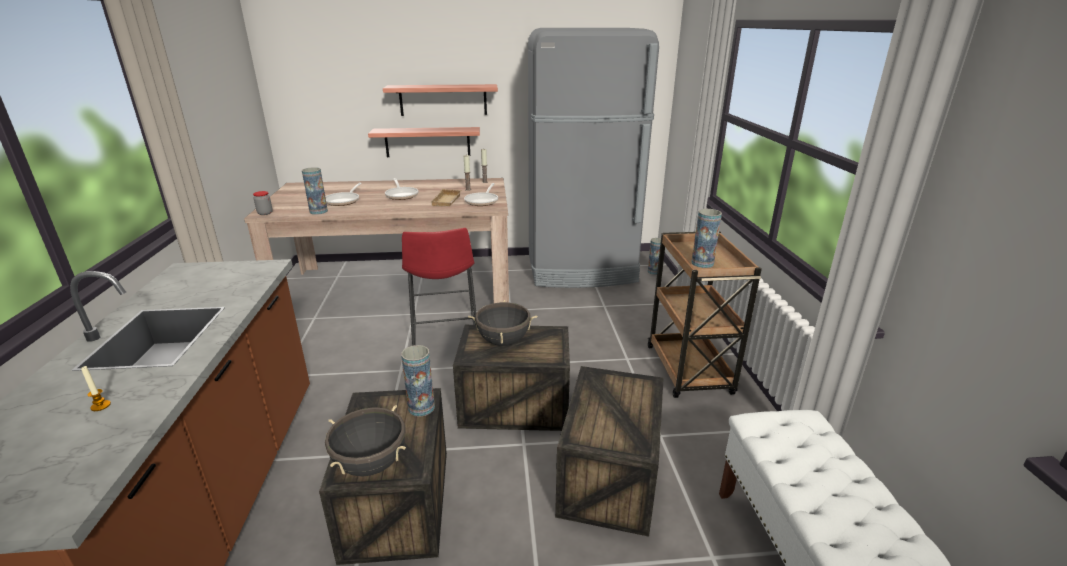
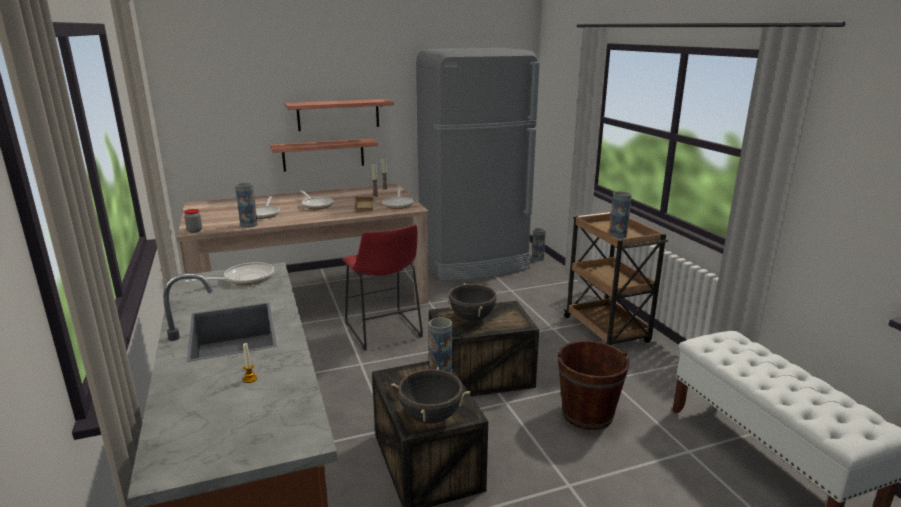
camera: 15 degrees left, 5 degrees down
(232, 274) = (244, 279): none -> frying pan
(609, 478) = (587, 414): crate -> brown bucket

